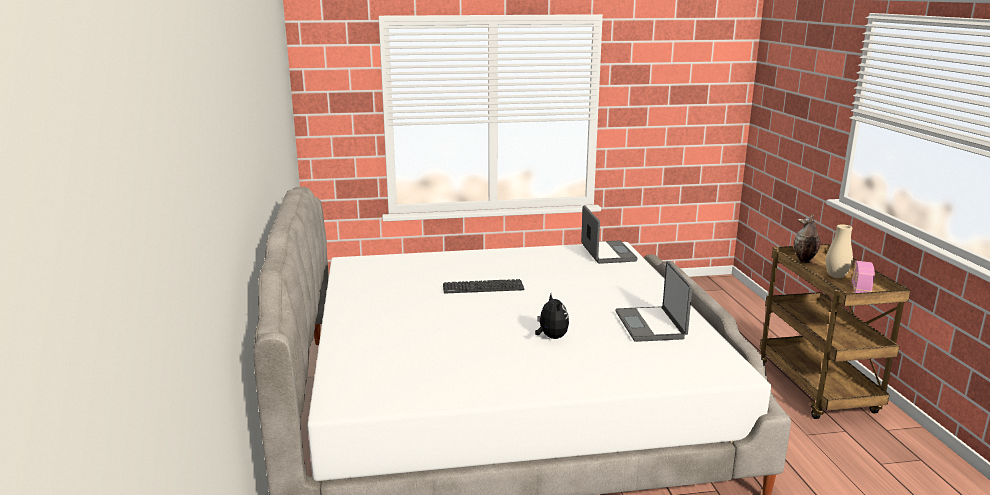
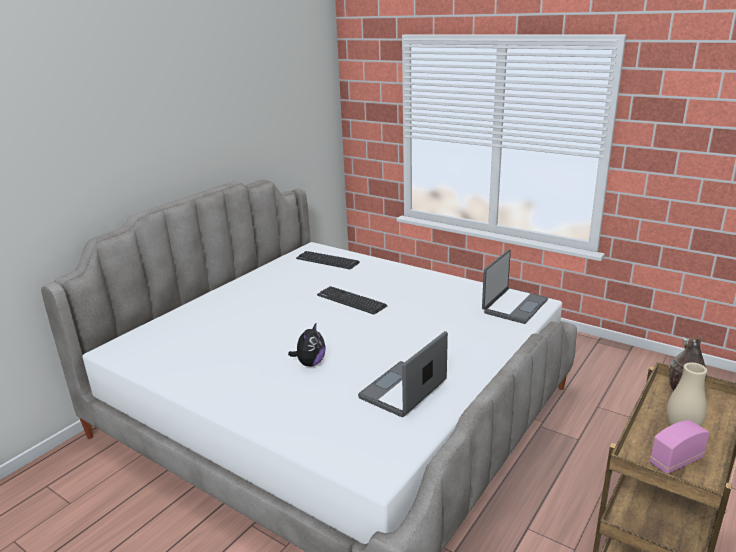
camera: 45 degrees right, 5 degrees up
(389, 267) = (327, 261): none -> keyboard

